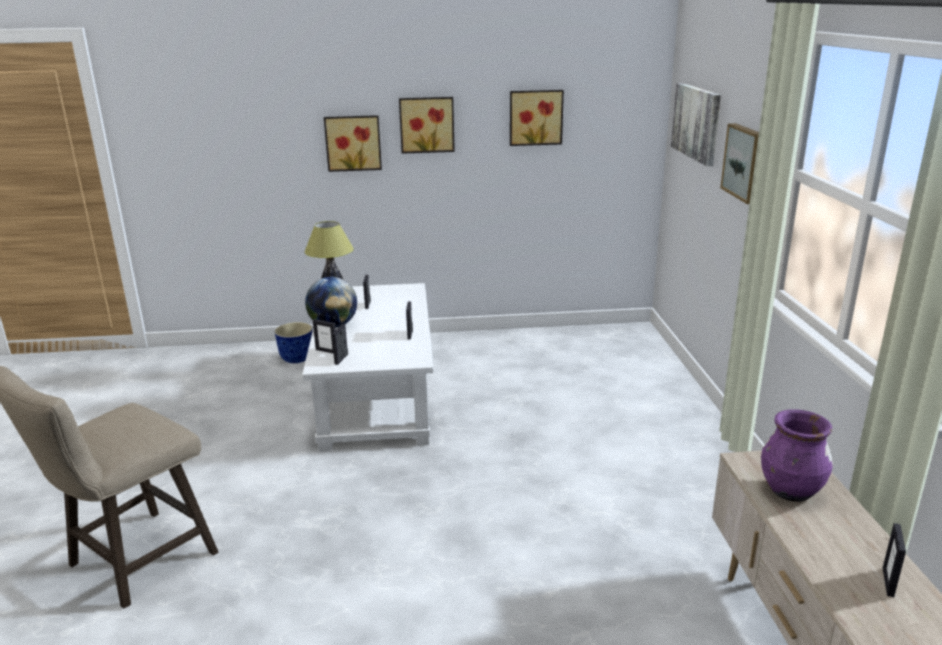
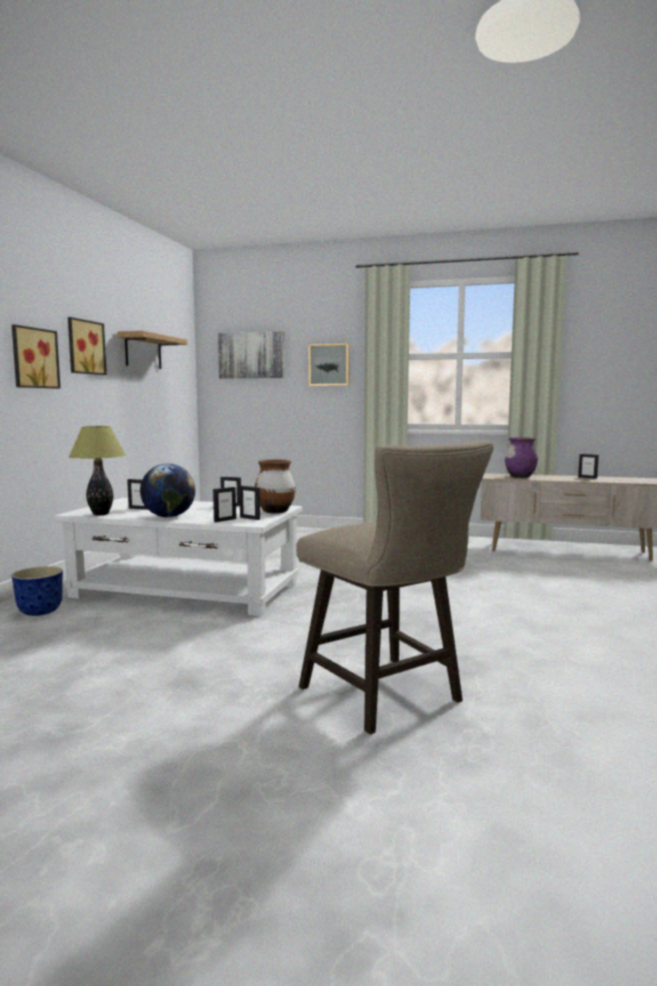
camera: 70 degrees left, 15 degrees down
(385, 361) = (275, 511): none -> brown vase
(535, 117) = (143, 351): picture -> shelf

